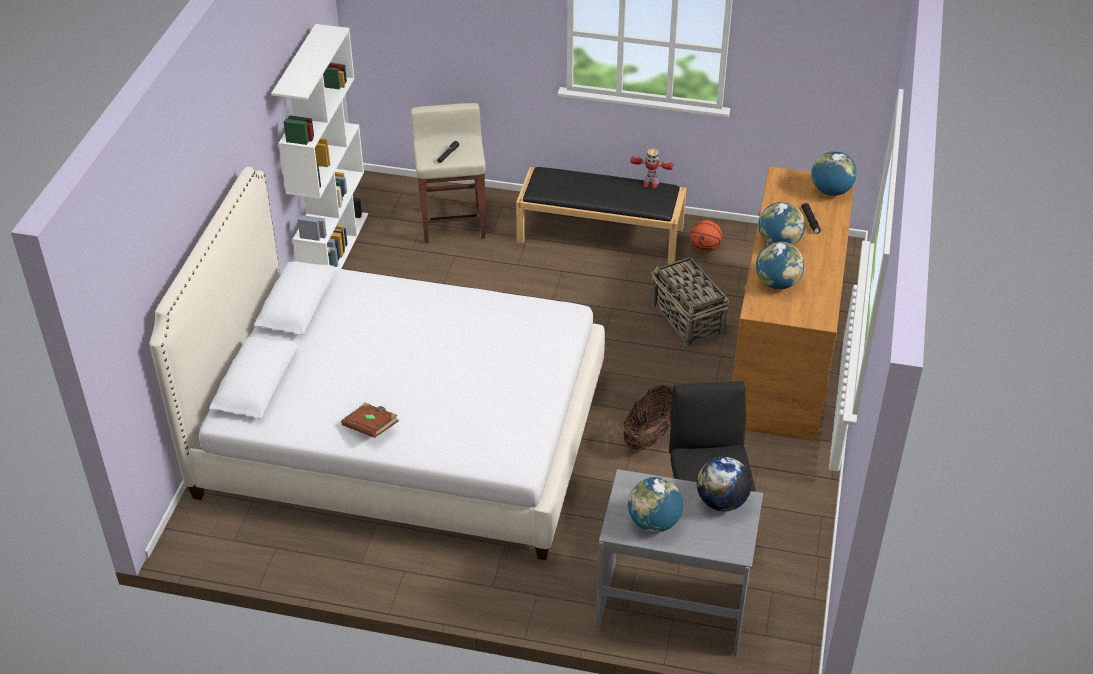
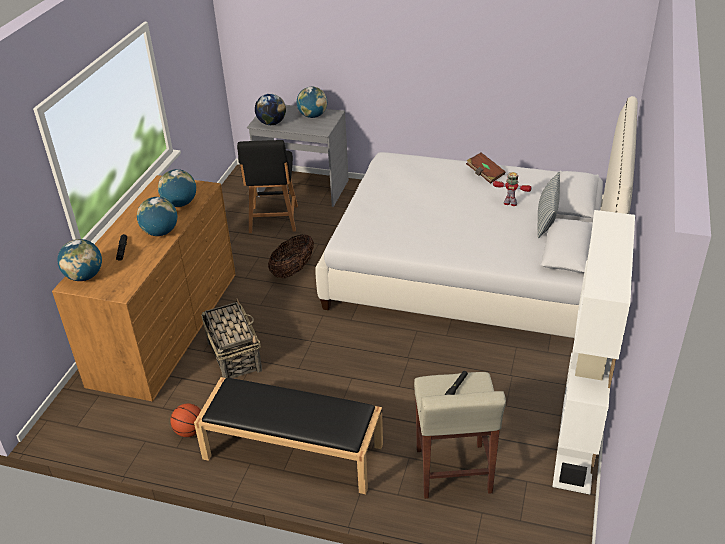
camera: 175 degrees left, 5 degrees down
(306, 348) = (546, 218): none -> pillow
(650, 183) = (233, 416): toy robot -> toy robot (510, 203)

